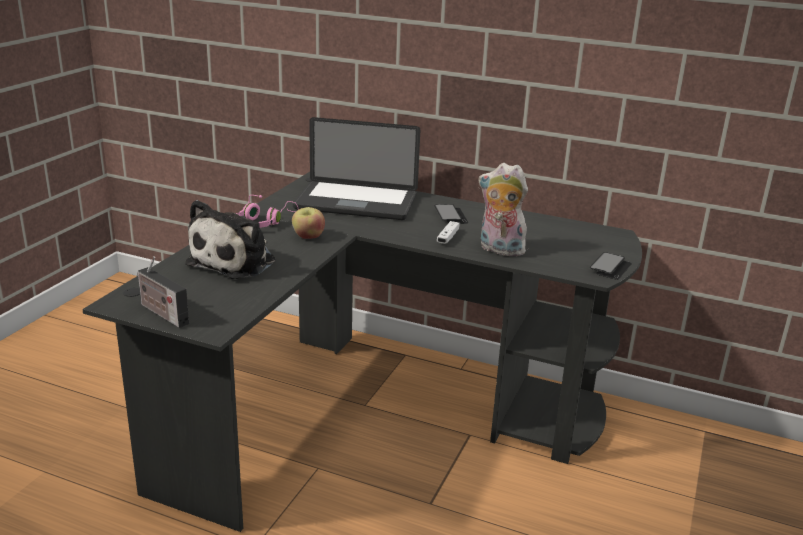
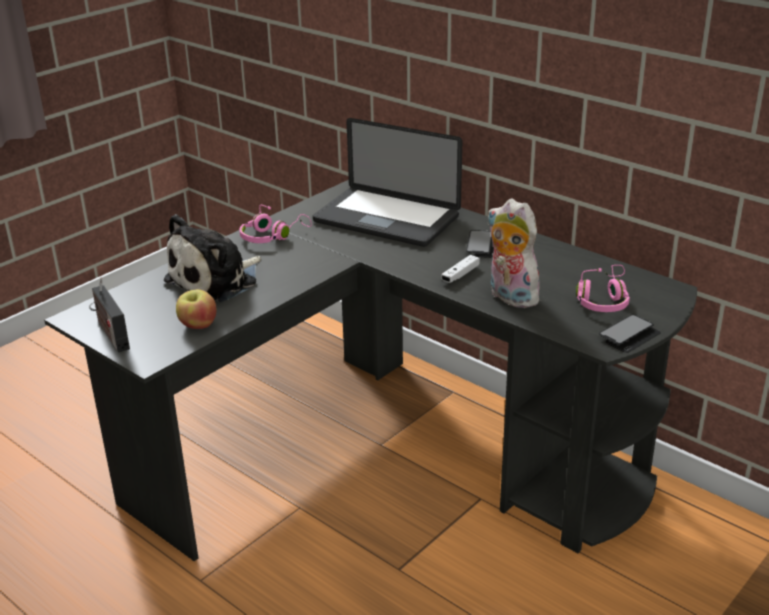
camera: 20 degrees right, 5 degrees up
(308, 237) = (307, 258): apple -> apple (198, 325)
(572, 245) = (603, 300): none -> pink headphones

